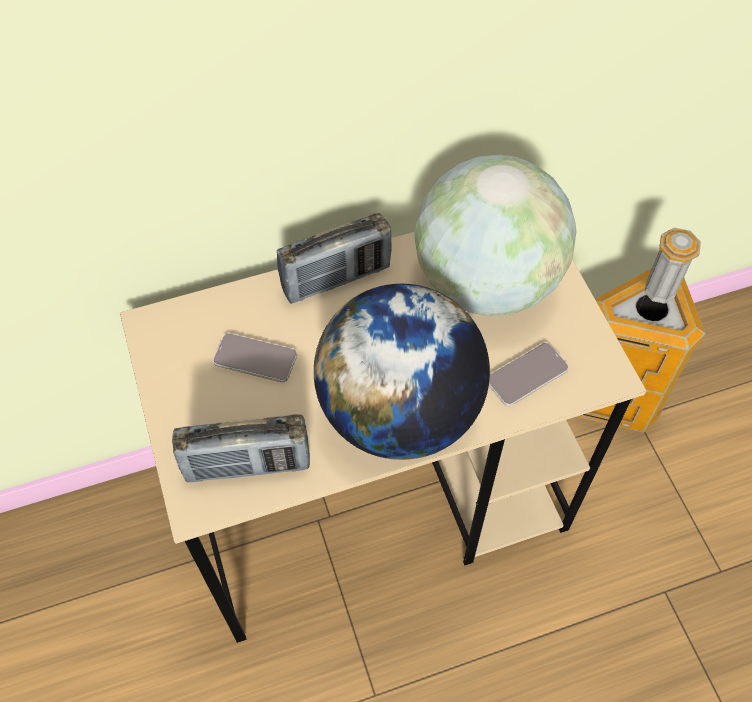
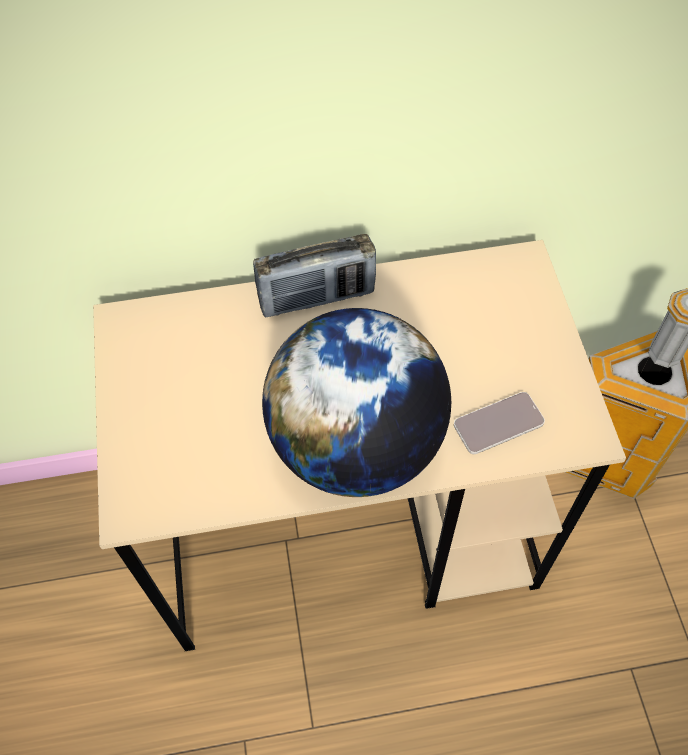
camera: 10 degrees right, 0 degrees up
(247, 465) = (189, 478): radio -> none
(255, 358) = (218, 369): phone -> none
(487, 283) = (473, 321): globe -> none

